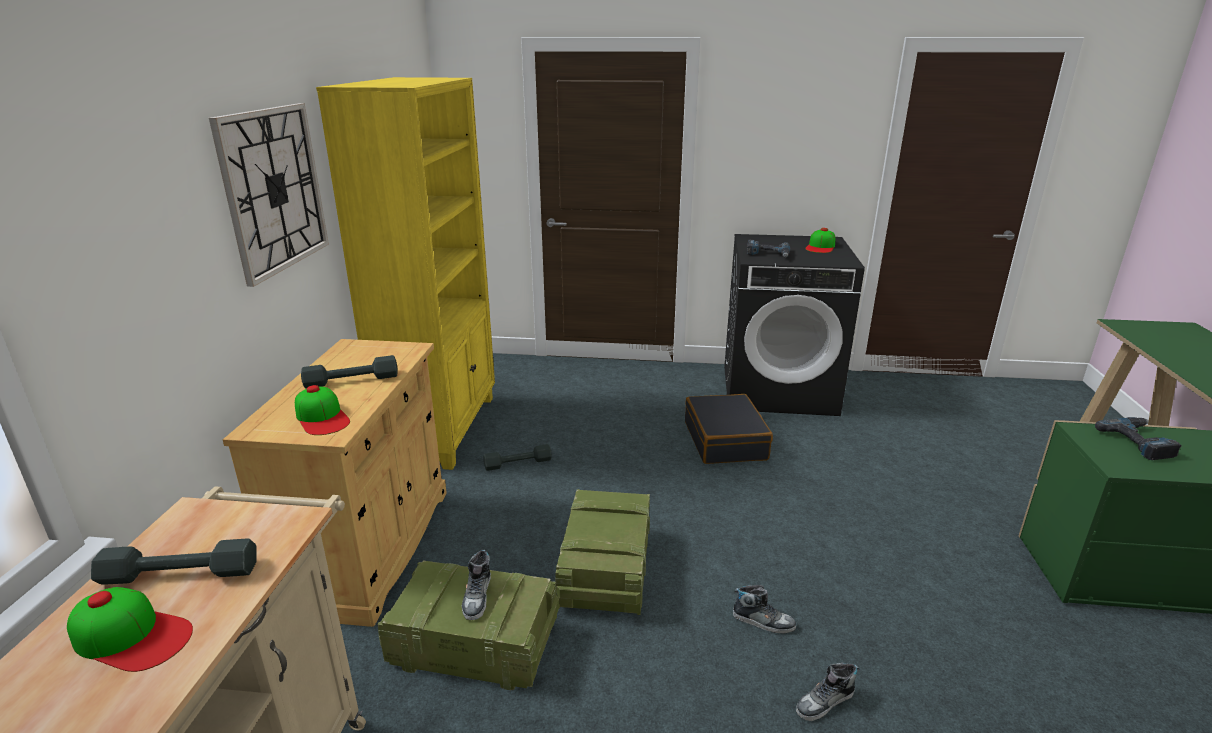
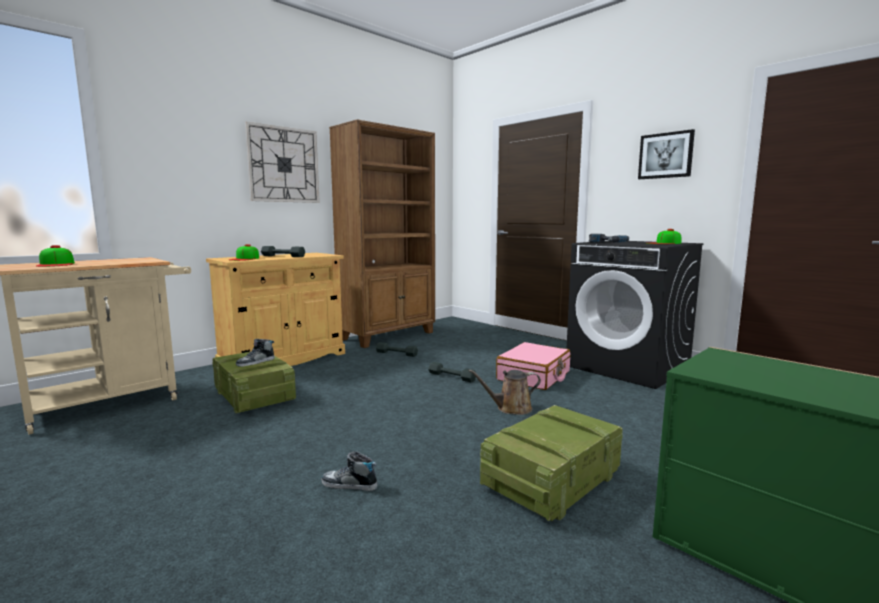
camera: 40 degrees right, 15 degrees down
(180, 574) = (99, 261): grey dumbbell -> grey dumbbell (451, 377)
(443, 428) = (388, 336): yellow bookcase -> brown bookcase
(606, 571) = (354, 397): crate -> crate (551, 482)
(725, 441) = (534, 376): black suitcase -> pink suitcase
(763, 621) = (390, 443): shoe -> none
(780, 504) = (511, 408): none -> brown watering can
(801, 129) = (665, 155): none -> picture
(1140, 442) = (780, 370): power drill -> none

